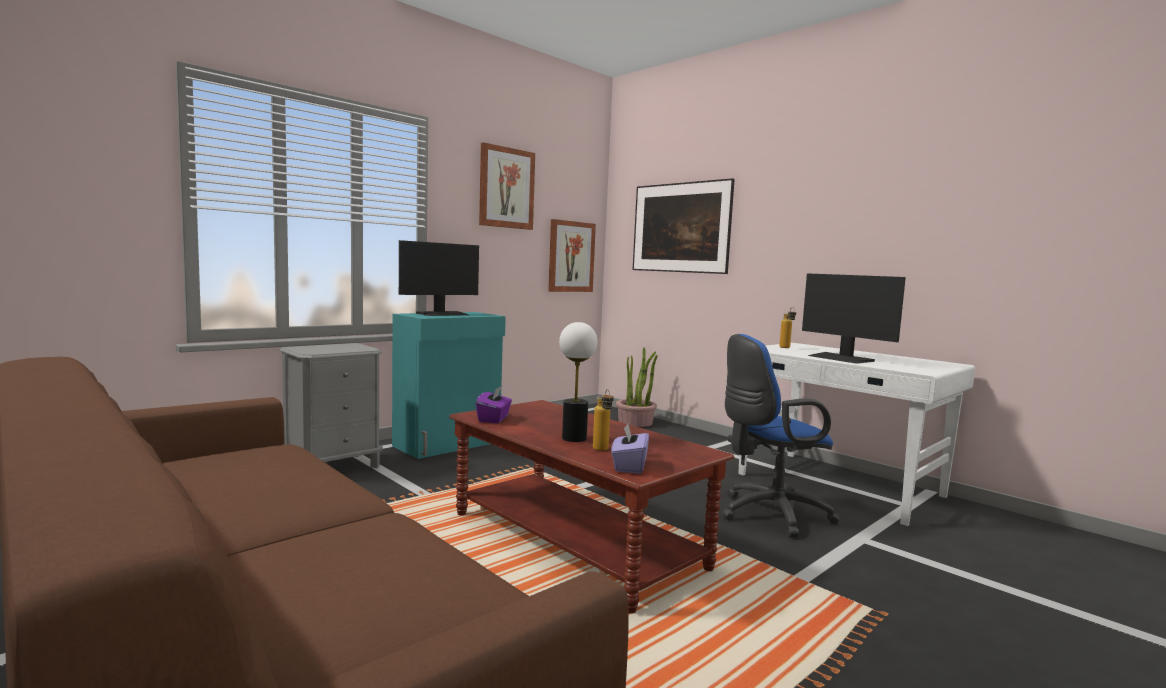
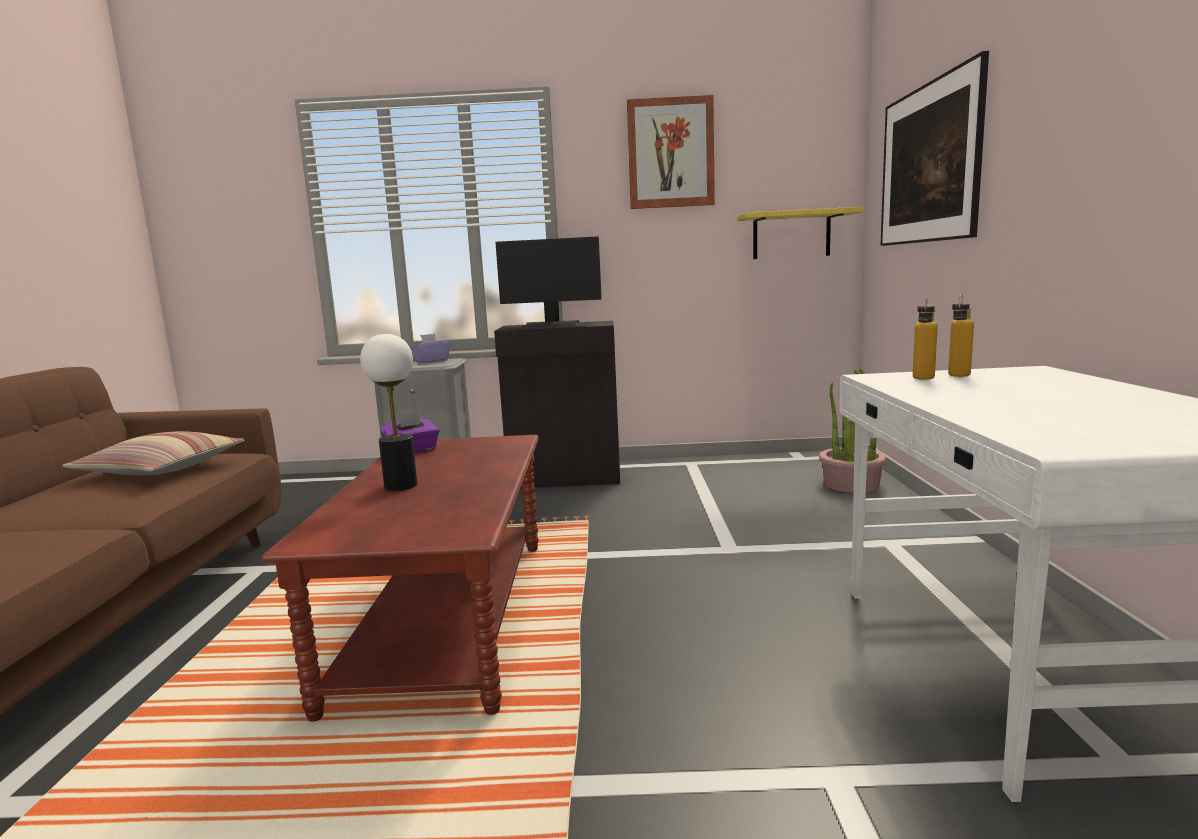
camera: 45 degrees right, 5 degrees up
(258, 466) = (161, 469): none -> pillow
(448, 444) = (566, 478): turquoise cabinet -> black cabinet
(571, 256) = (791, 235): picture -> yellow shelf
(602, 451) = (372, 506): bottle -> bottle (922, 379)
(629, 466) = (328, 530): purple tissue box -> purple tissue box (431, 361)
(768, 514) = (755, 671): blue office chair -> none
(841, 358) = (982, 402): monitor -> none

